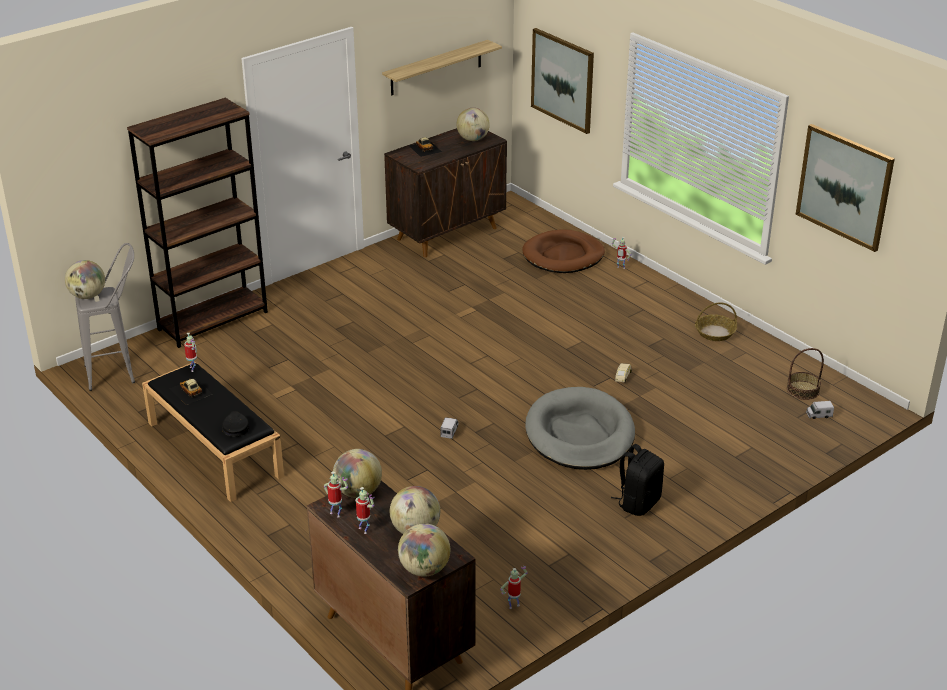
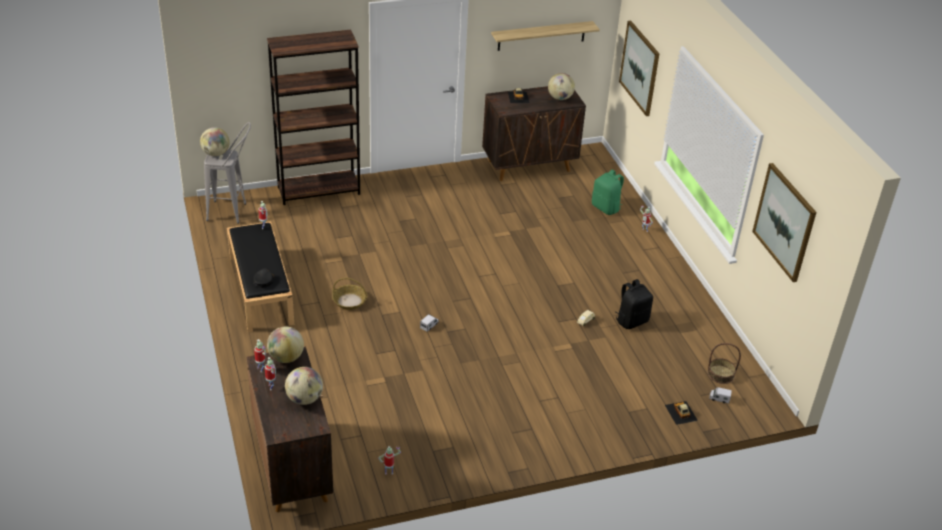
camera: 20 degrees right, 5 degrees up
(190, 391) = (251, 244): toy car -> toy car (681, 413)
(424, 569) = (291, 429): globe -> none
(563, 256) = (606, 208): brown dog bed -> green backpack
(580, 434) = (522, 357): grey dog bed -> none
(638, 503) = (530, 424): black backpack -> black backpack (631, 321)
(715, 332) = (683, 305): basket -> basket (350, 301)

